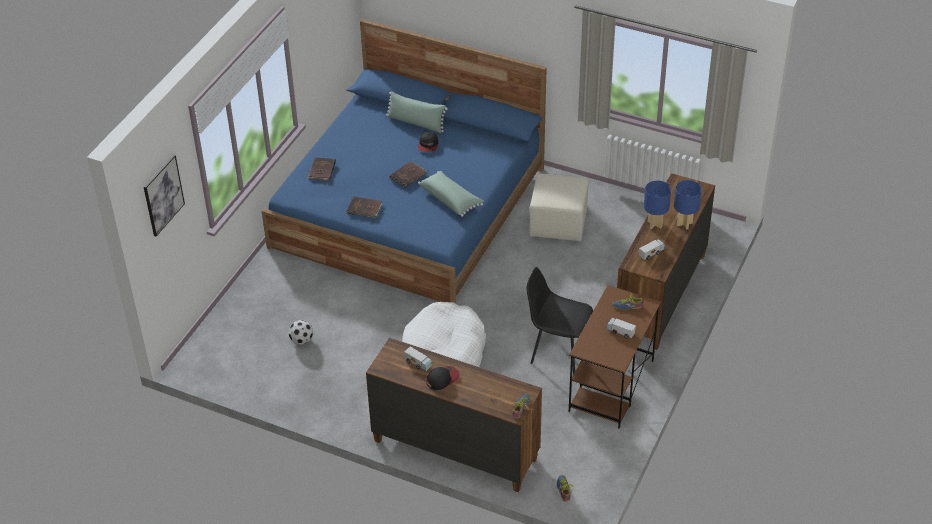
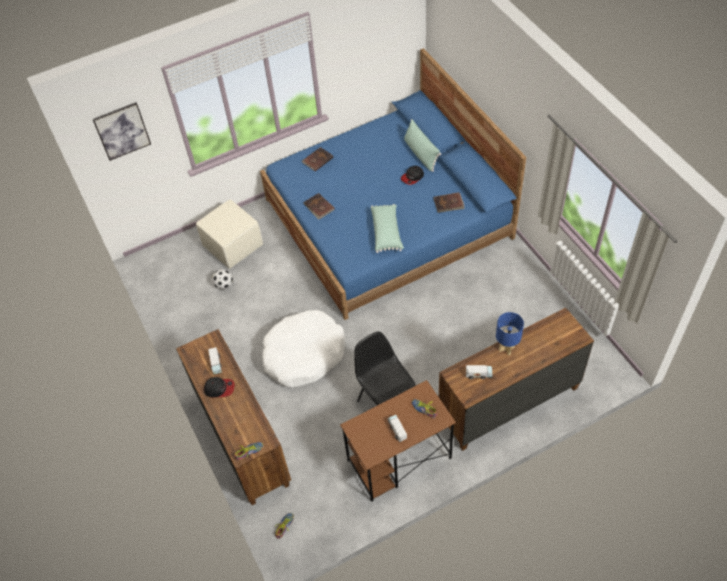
camera: 40 degrees right, 10 degrees up
(408, 175) = (374, 196): brown book -> brown book (449, 204)
(559, 224) = (484, 293): beige ottoman -> beige ottoman (234, 246)
(684, 223) = (532, 363): blue table lamp -> none

